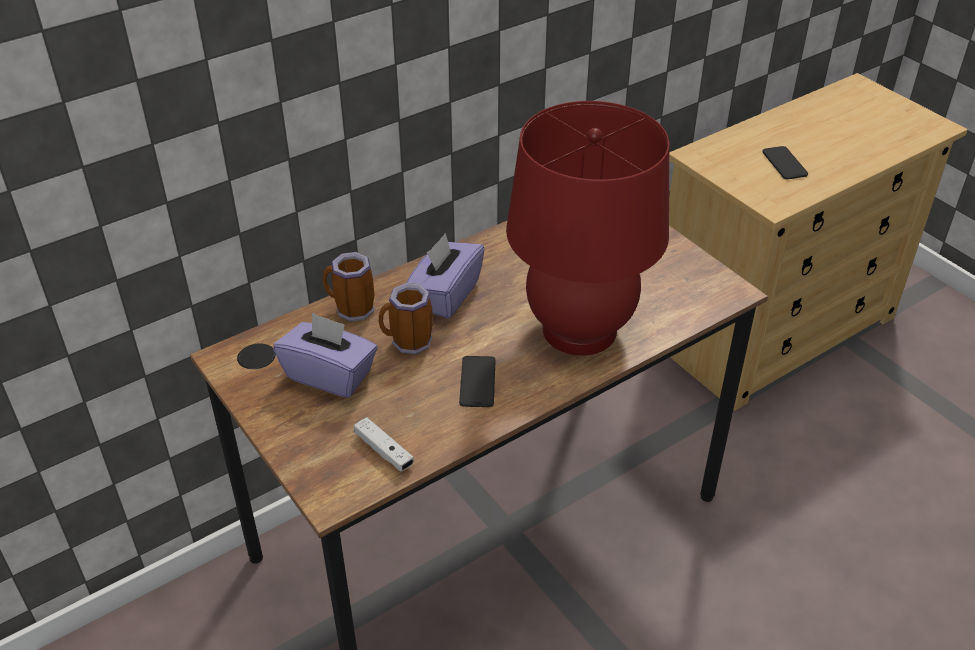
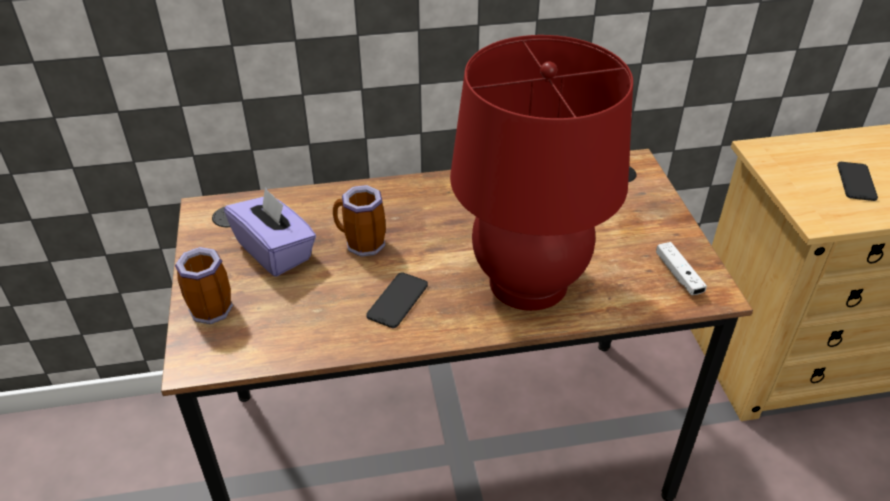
camera: 25 degrees right, 0 degrees up
(351, 310) = (334, 201): mug -> mug (207, 309)
(384, 451) = (269, 335): white game controller -> white game controller (678, 275)
(445, 295) = (425, 212): purple tissue box -> none

